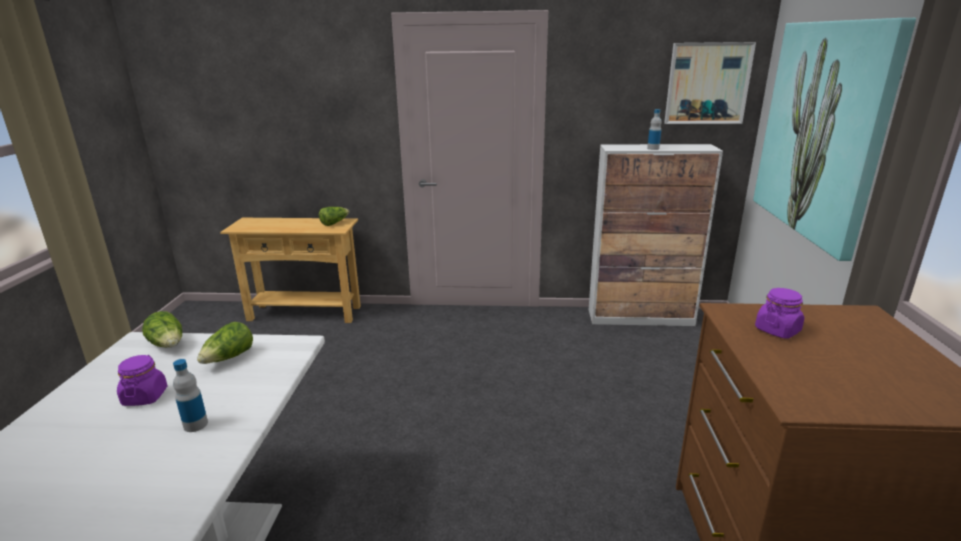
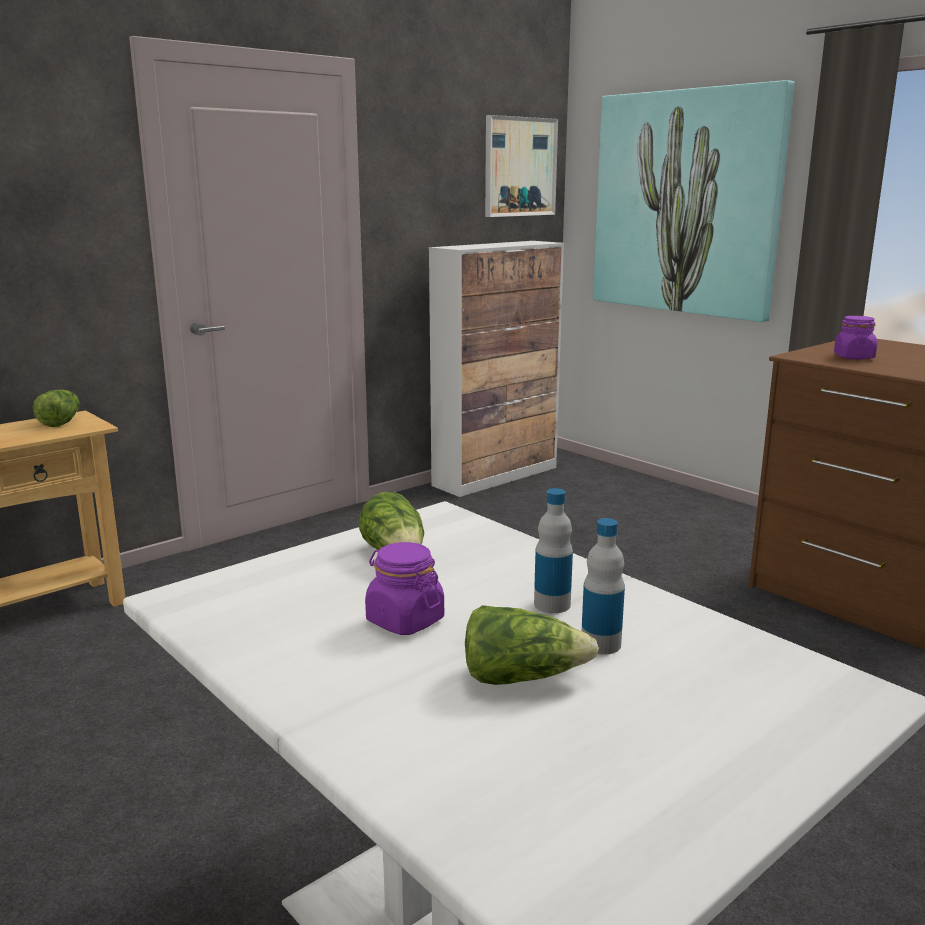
camera: 45 degrees left, 5 degrees down
(168, 345) = (255, 579): lettuce -> lettuce (522, 677)
(653, 148) = (499, 245): bottle -> bottle (601, 644)

